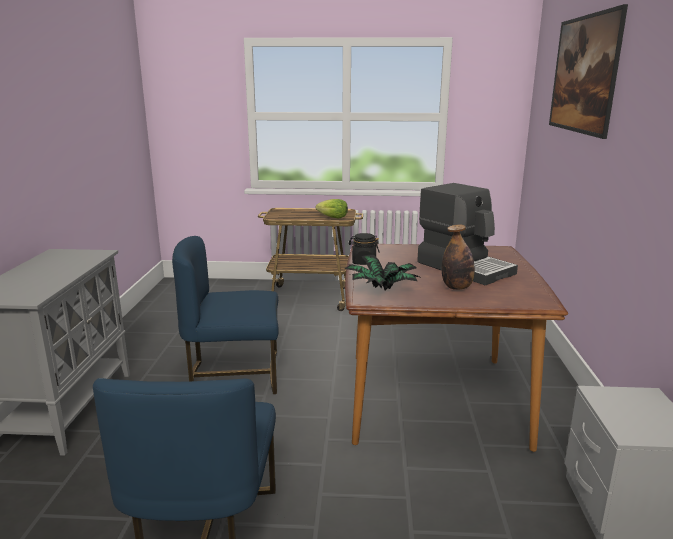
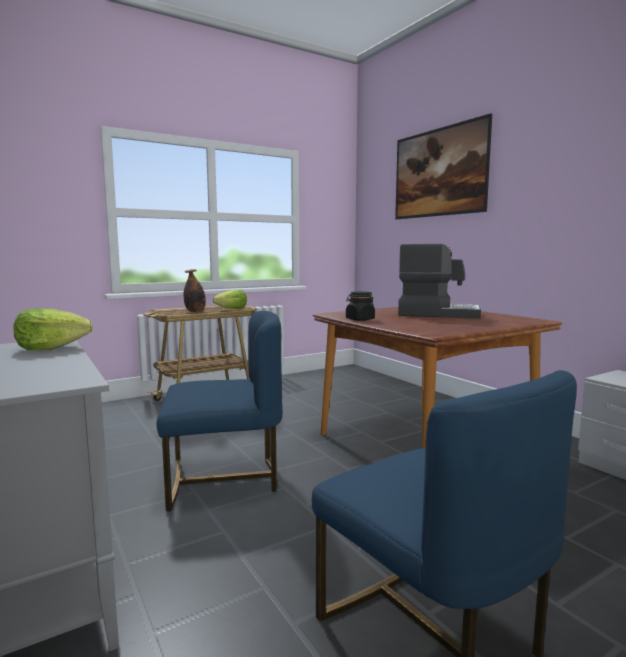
camera: 35 degrees left, 10 degrees down
(84, 260) = (51, 348): none -> lettuce
(235, 374) = (223, 480): blue chair -> blue chair turned 150 degrees counterclockwise
(381, 290) = (425, 328): potted plant -> none
(457, 287) = (468, 321): bottle -> bottle (195, 311)

